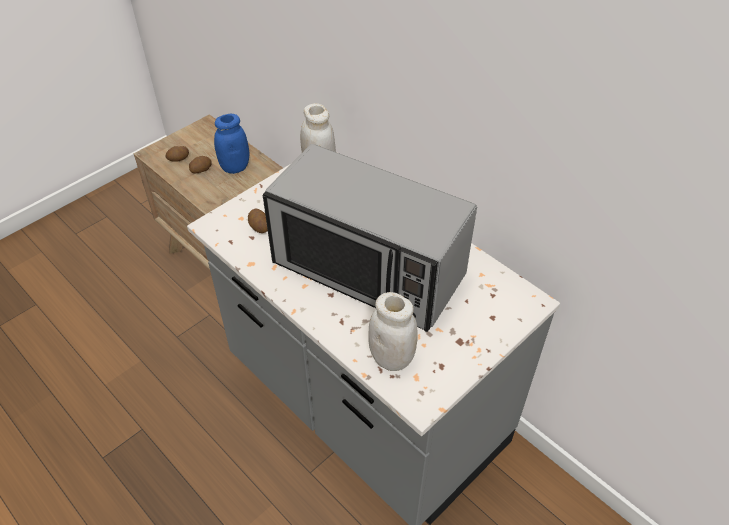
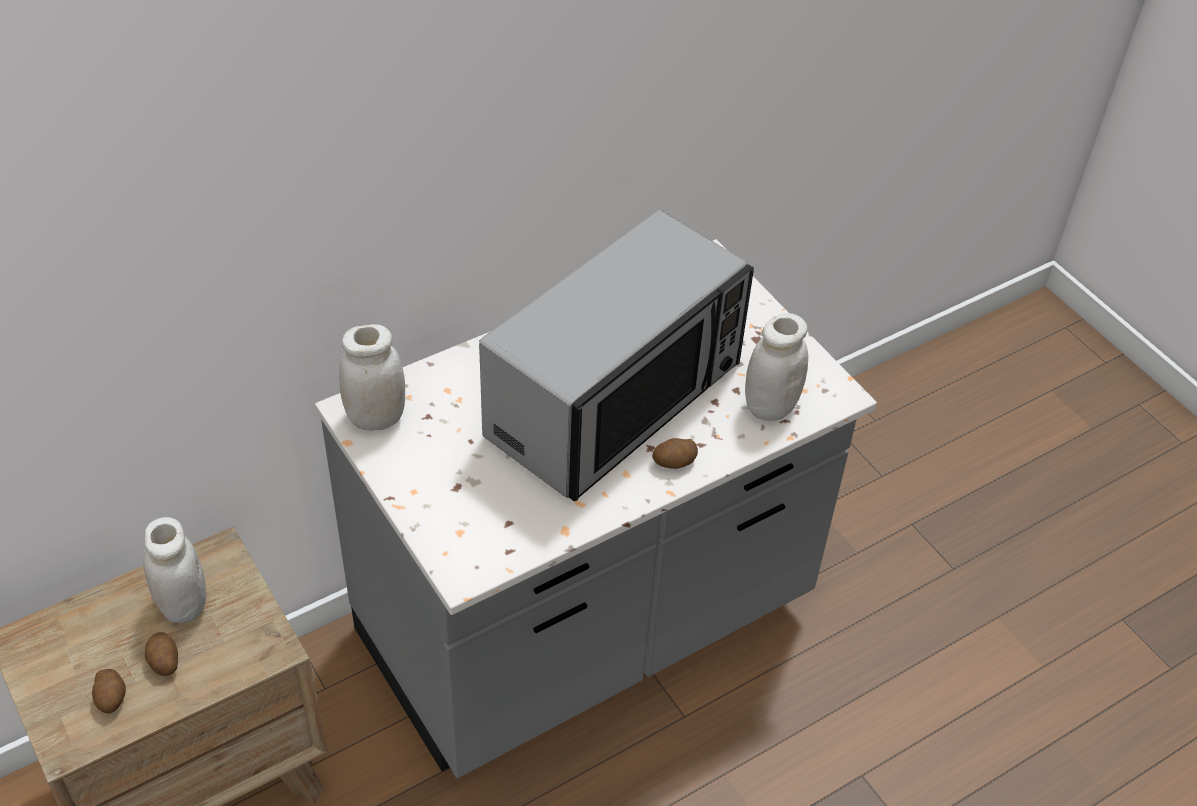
camera: 80 degrees left, 0 degrees up
(235, 167) = (183, 605): blue jar -> white jar
(259, 227) = (488, 511): potato -> potato (674, 462)

